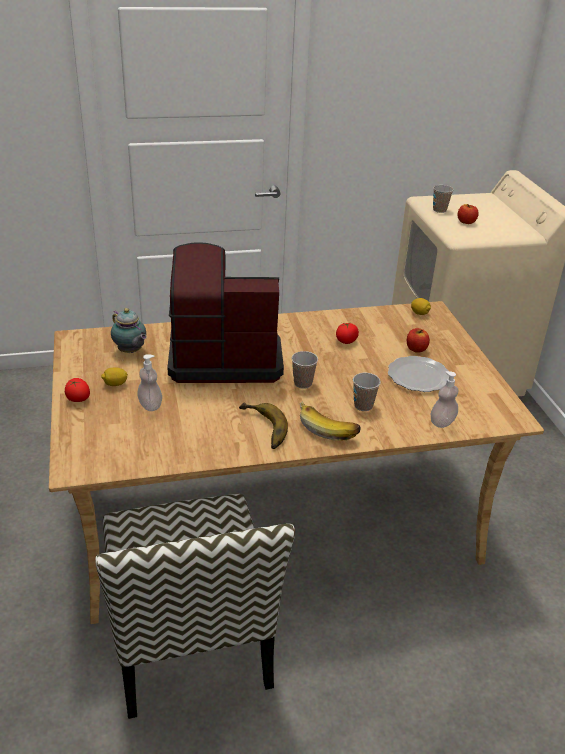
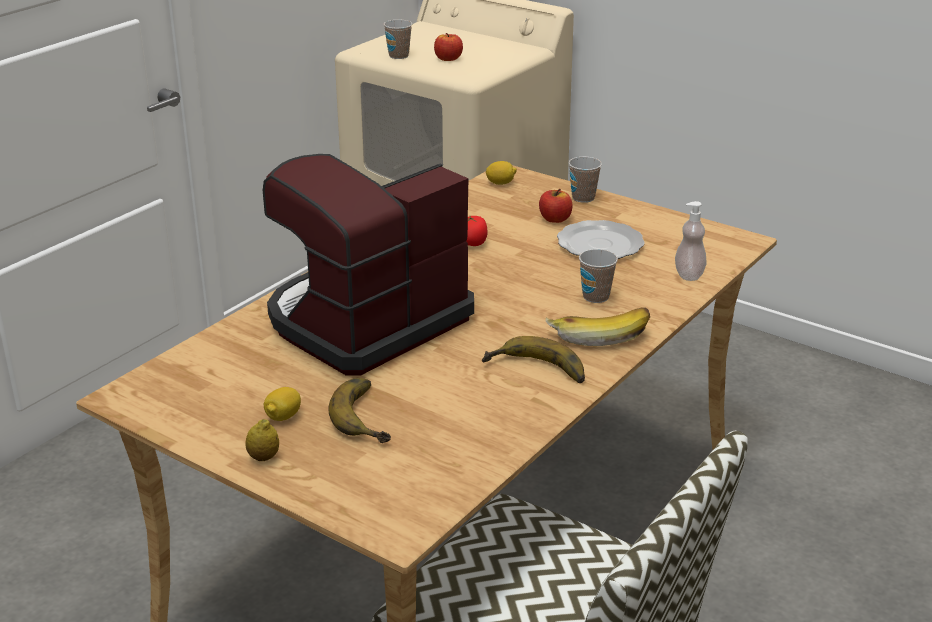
camera: 40 degrees left, 5 degrees down
(78, 399) = (263, 457): tomato -> lemon
(130, 352) = (236, 372): teapot -> none
(150, 405) = (369, 415): soap dispenser -> banana
(303, 383) = (500, 306): cup -> cup (583, 198)

